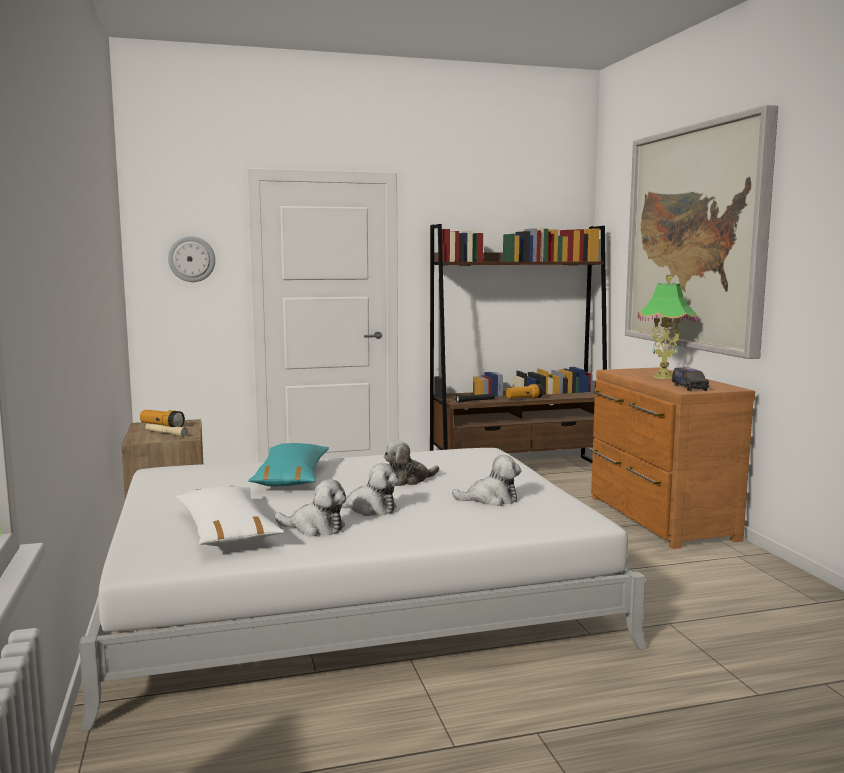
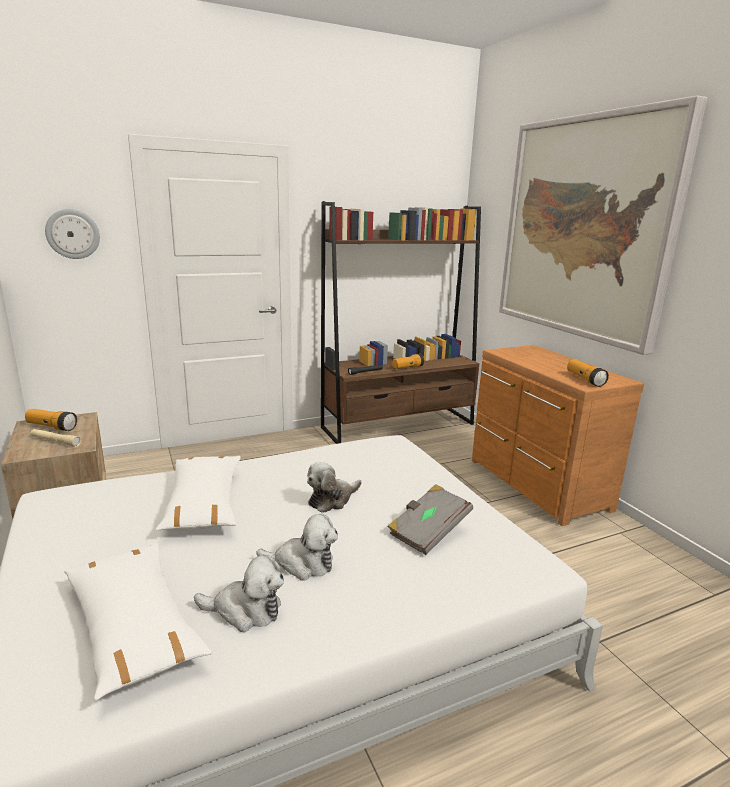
camera: 10 degrees left, 10 degrees up
(291, 477) = (203, 503): turquoise pillow -> white pillow
(491, 499) = (428, 531): plush toy -> grey book
(663, 377) = (549, 362): table lamp -> none
(689, 387) = (585, 379): toy truck -> flashlight

